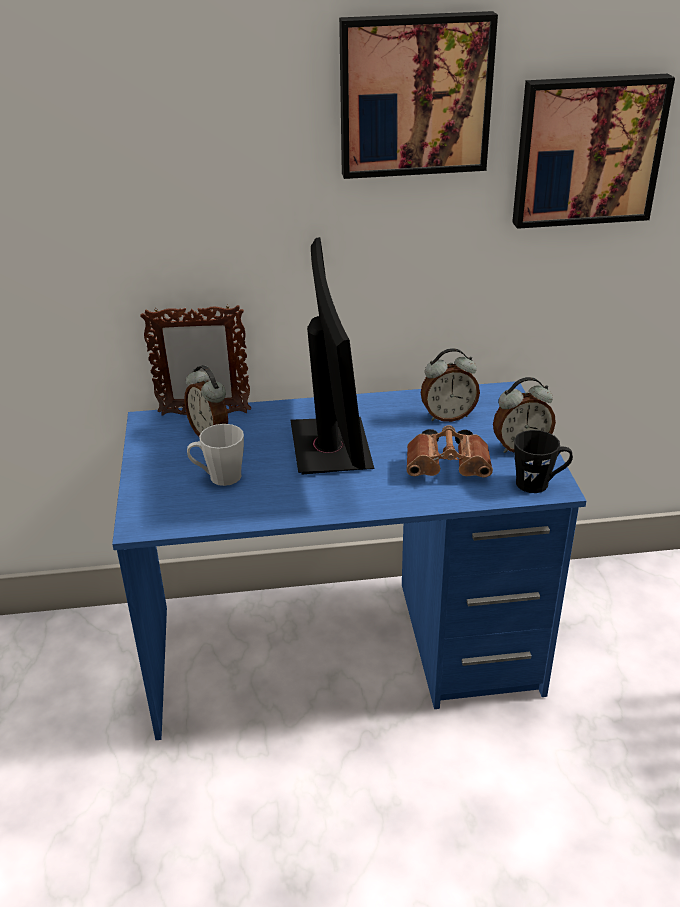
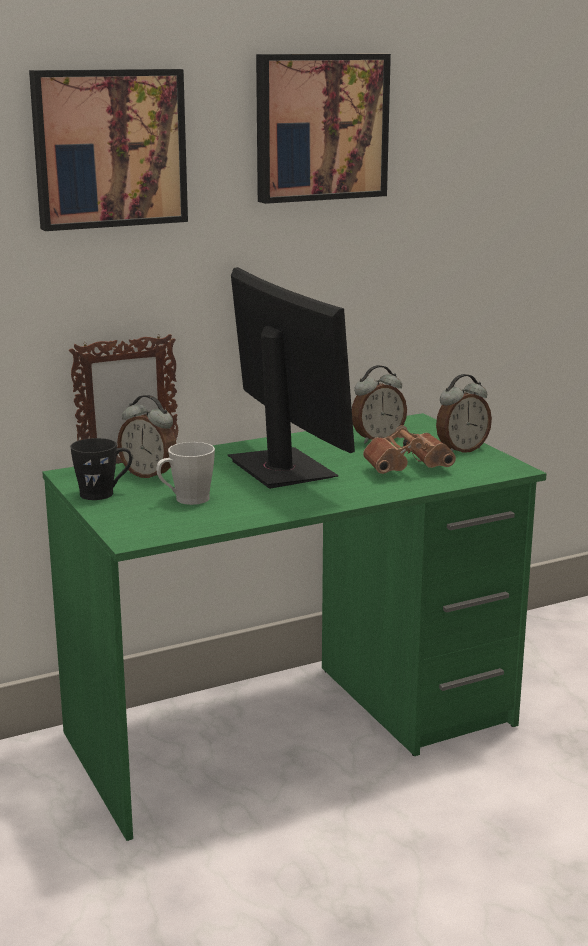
camera: 20 degrees left, 15 degrees down
(344, 652) = (293, 731): blue desk -> green desk
(538, 483) = (497, 468): black mug -> black mug (103, 493)
(587, 150) = (463, 181): picture -> picture (108, 148)

